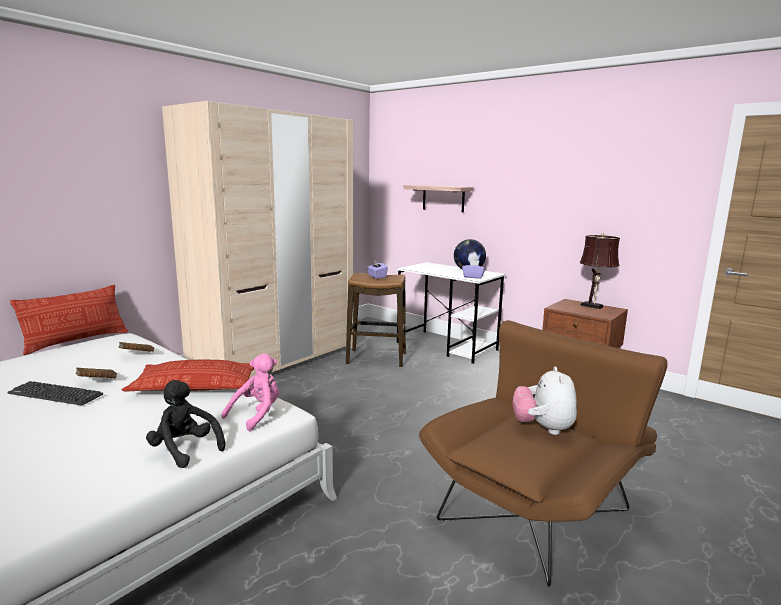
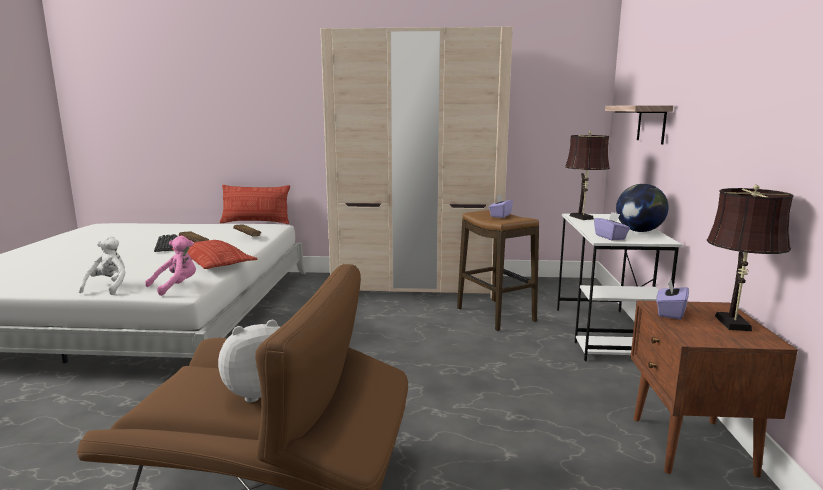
camera: 55 degrees right, 0 degrees up
(185, 450) = (109, 287): black plush toy -> white plush toy
(257, 415) = (176, 286): pink plush toy -> pink plush toy turned 45 degrees counterclockwise
(418, 269) = (582, 218): none -> brown table lamp
(568, 309) = (670, 312): none -> purple tissue box

